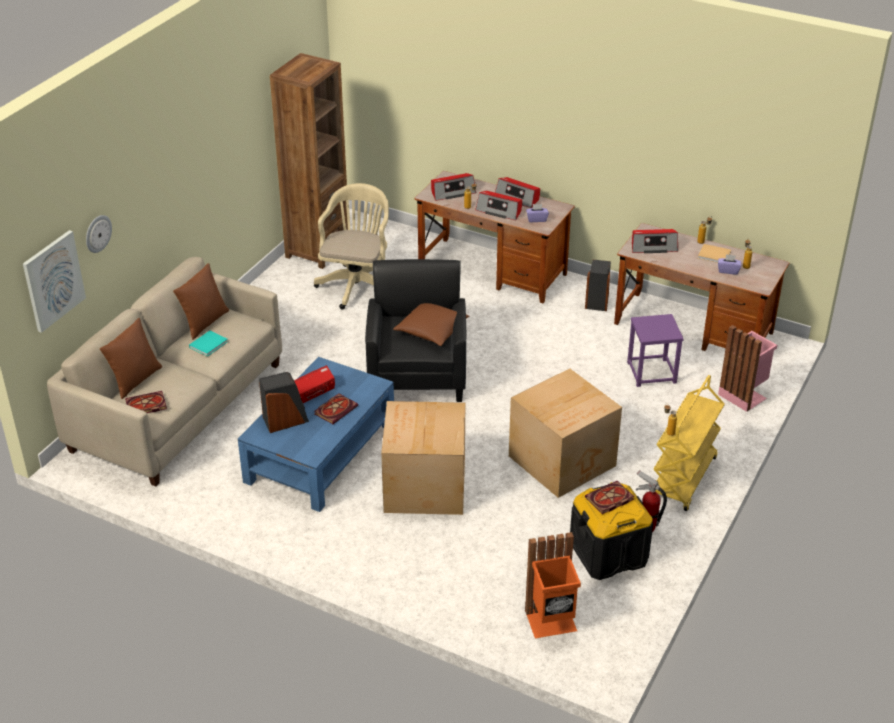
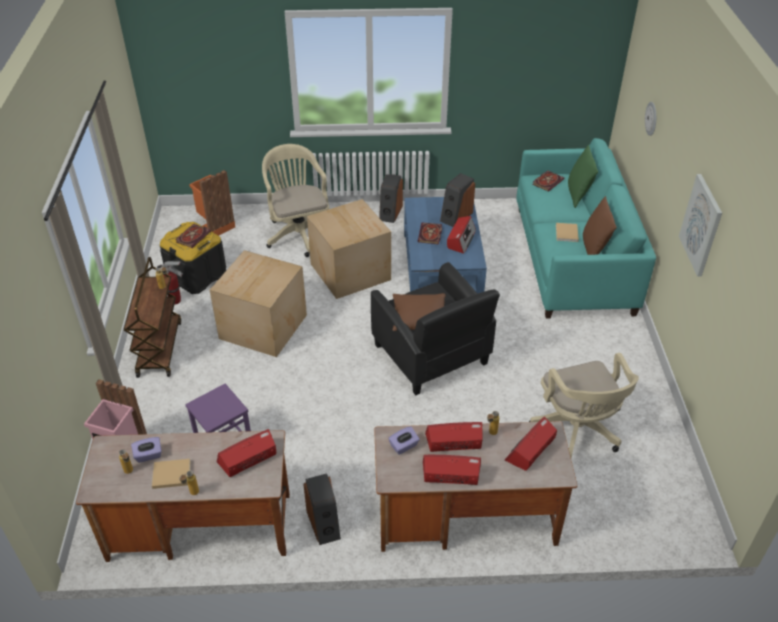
camera: 150 degrees right, 5 degrees up
(53, 280) = (634, 100): picture -> picture (701, 225)
(135, 380) = (578, 194): brown pillow -> green pillow
(178, 407) = (573, 259): beige sofa -> turquoise sofa
(209, 344) = (566, 234): turquoise book -> beige book
(309, 547) = (390, 213): none -> speaker
(317, 250) = (664, 460): brown bookcase -> none
(447, 565) = (298, 233): none -> beige office chair
(684, 479) = (159, 348): yellow cart -> brown cart

